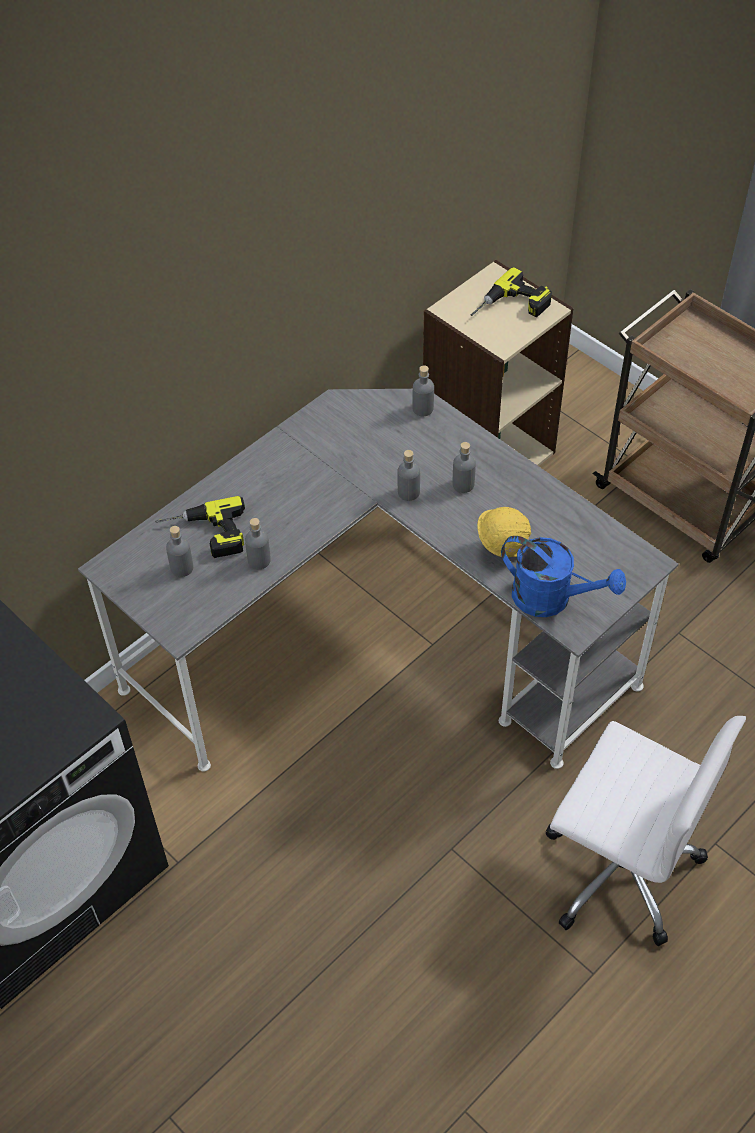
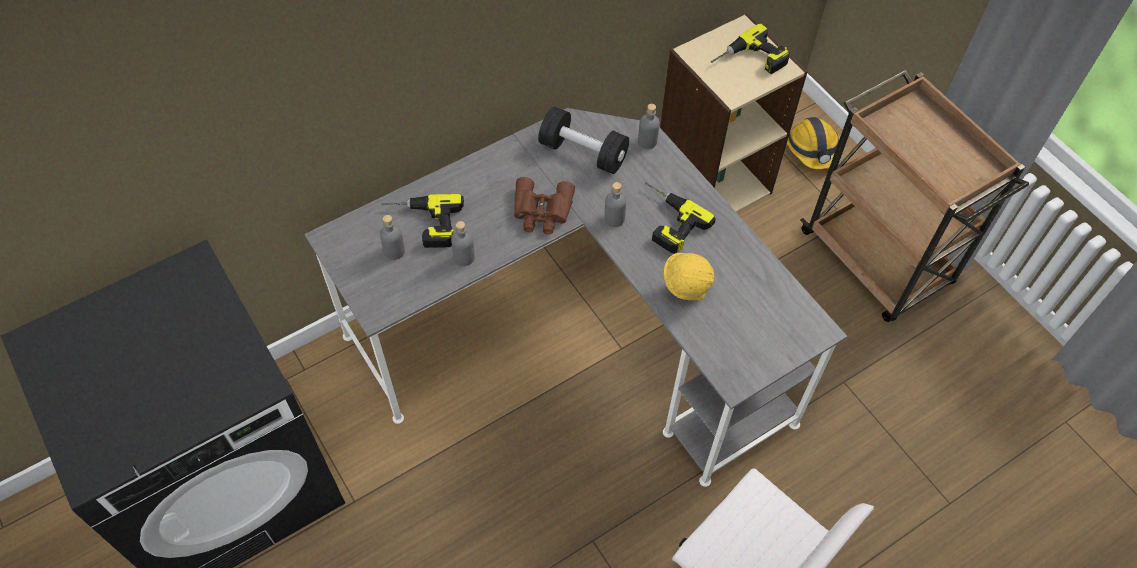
camera: 10 degrees right, 5 degrees up
(330, 499) = (542, 212): none -> brown binoculars
(357, 432) = (583, 153): none -> black dumbbell
(463, 484) = (665, 220): grey bottle -> power drill
(552, 599) = (720, 347): blue watering can -> none
(587, 399) = (813, 149): none -> hard hat

